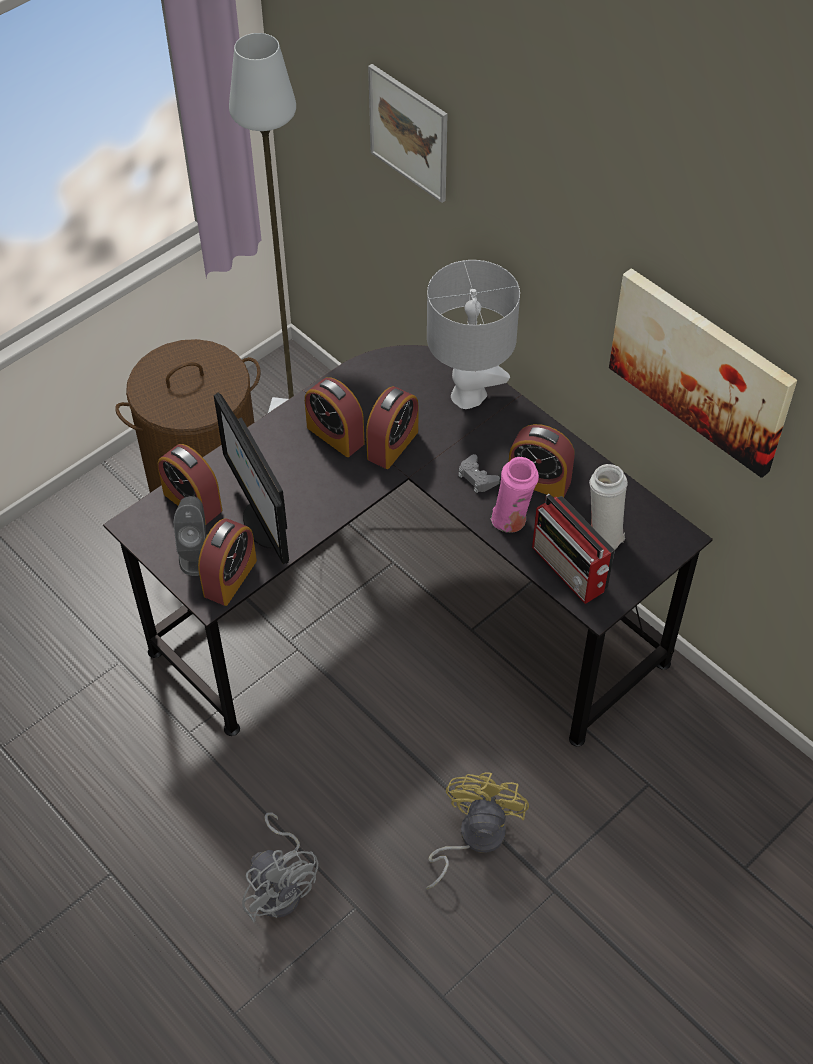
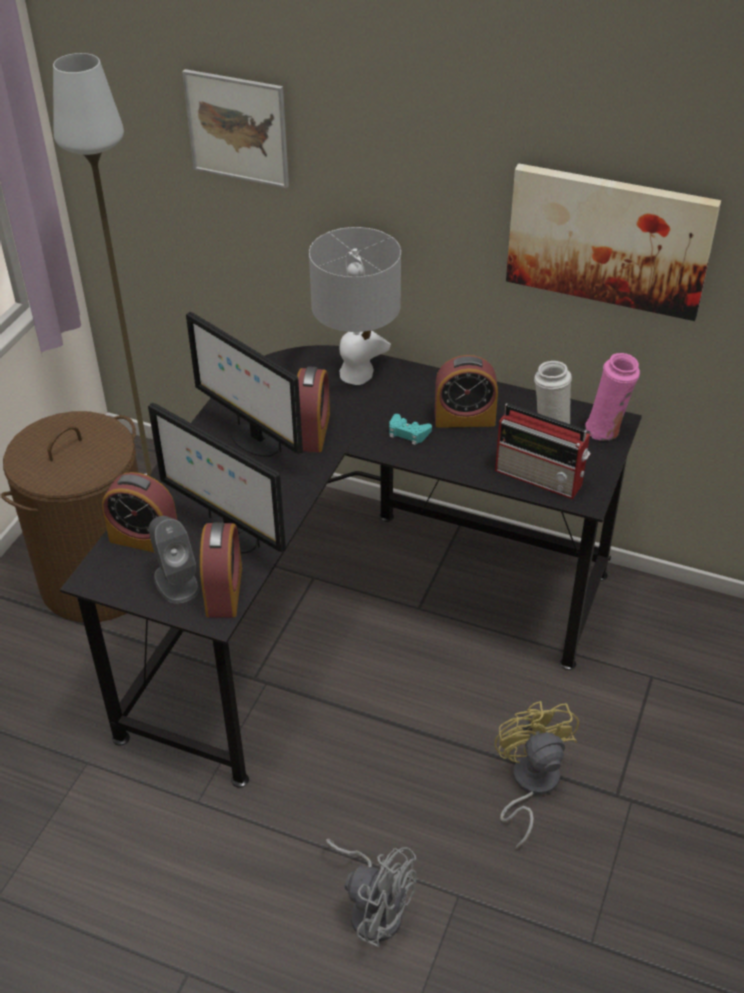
camera: 25 degrees left, 10 degrees down
(335, 435) = (253, 440): alarm clock -> monitor
(477, 477) = (408, 433): grey game controller -> turquoise game controller
(512, 522) = (463, 457): pink vase -> pink vase (606, 431)

